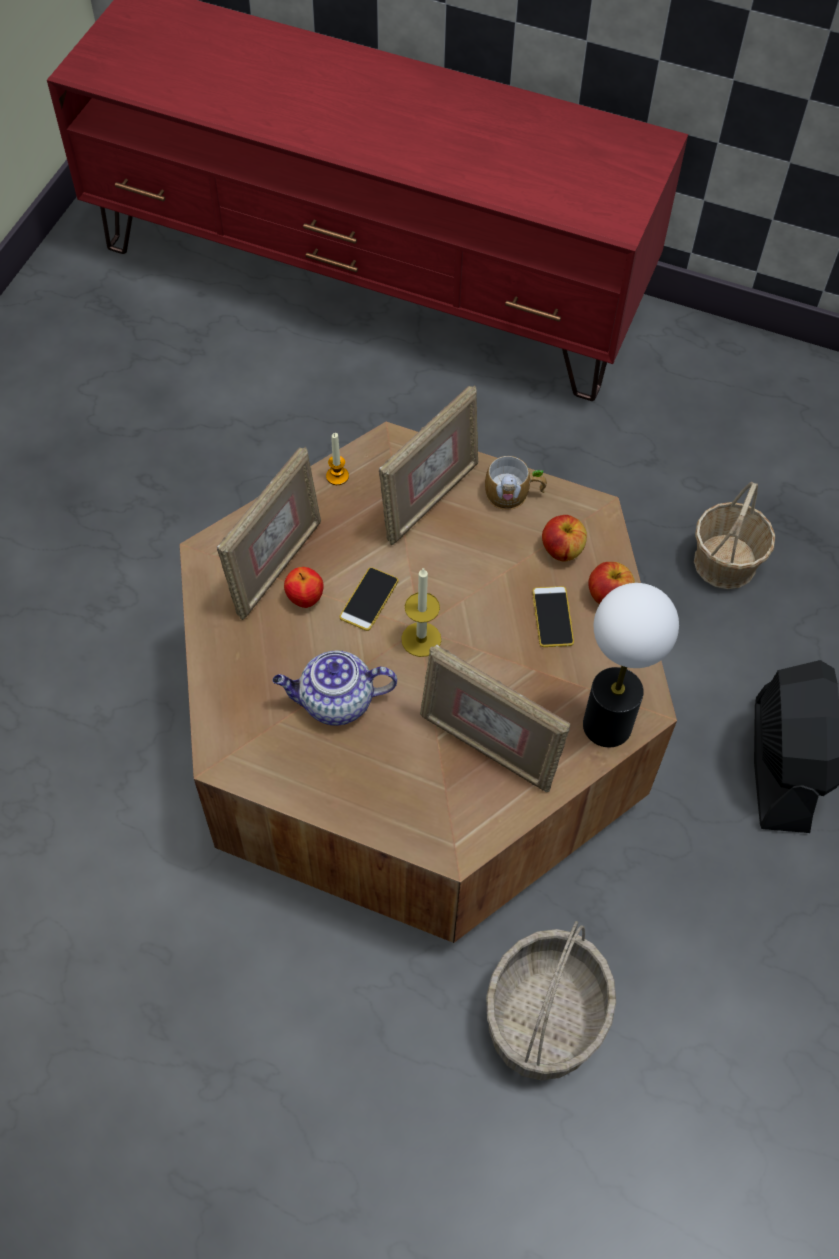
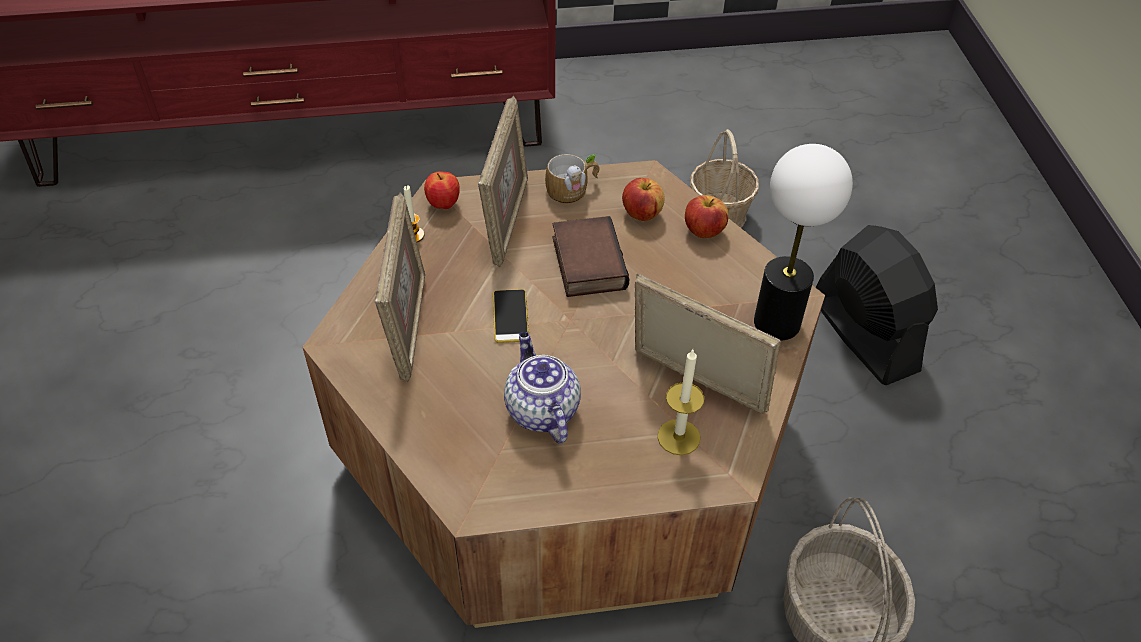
camera: 30 degrees left, 10 degrees down
(305, 599) = (453, 340): apple -> apple (443, 204)
(335, 702) = (541, 410): teapot -> teapot turned 105 degrees clockwise
(421, 639) = (578, 327): candle -> candle (678, 437)
(473, 577) = (586, 262): none -> book
(487, 747) = (696, 383): picture frame -> picture frame turned 150 degrees counterclockwise
(552, 617) = (672, 264): phone -> none

